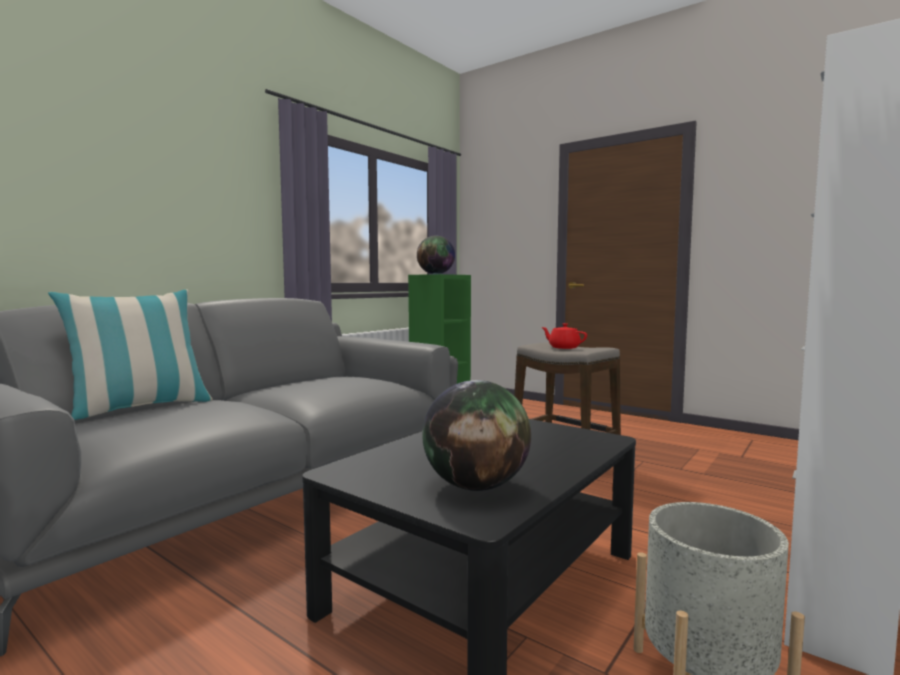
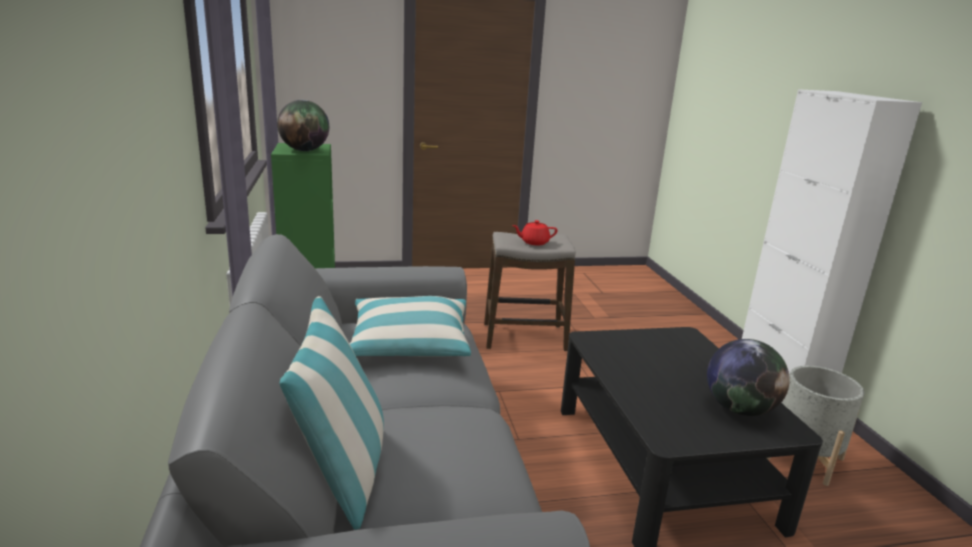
camera: 50 degrees left, 15 degrees up
(338, 383) = (410, 342): none -> pillow

